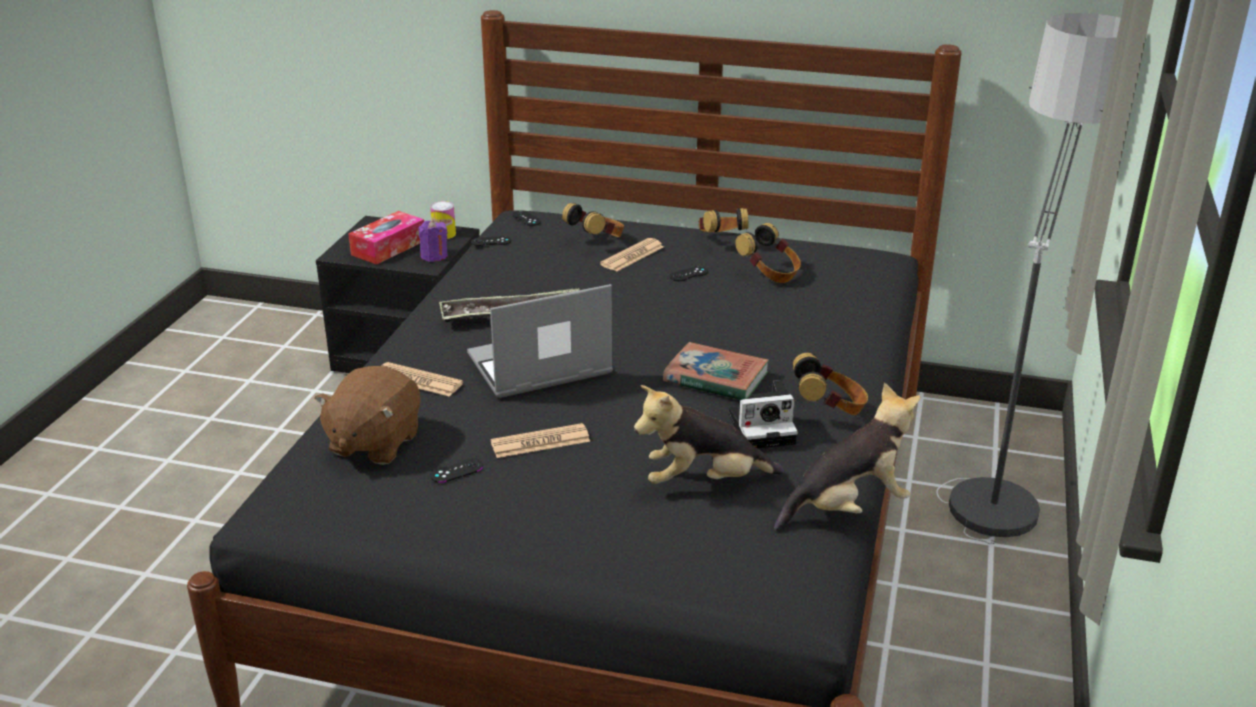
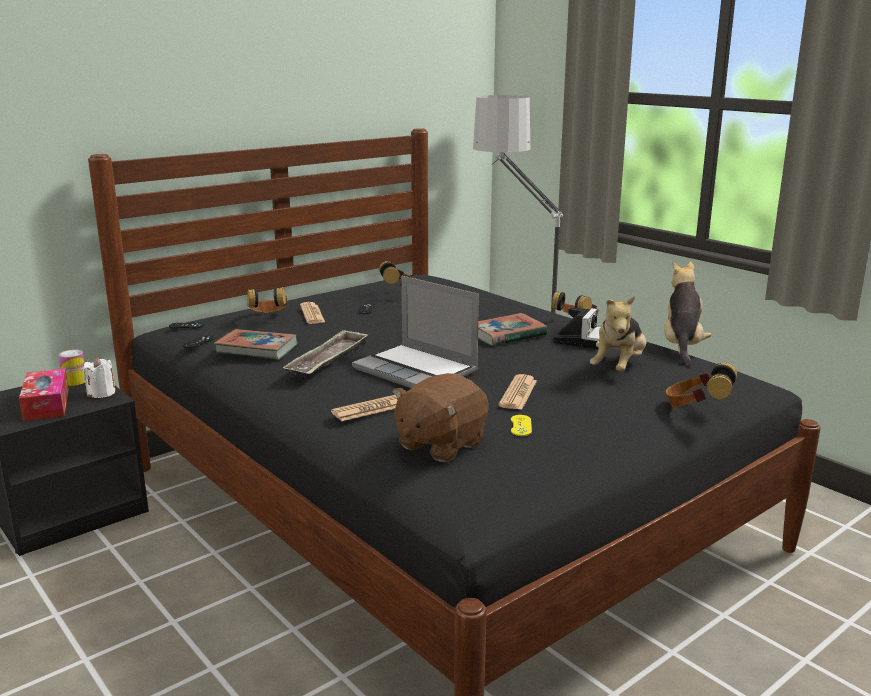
camera: 55 degrees left, 10 degrees down
(373, 443) = (440, 444): brown plush toy -> brown plush toy turned 75 degrees clockwise
(434, 256) = (101, 393): purple candle -> white candle
(457, 471) = (521, 426): black game controller -> yellow game controller
(501, 272) = (257, 349): none -> book
(538, 367) = (417, 370): laptop -> laptop turned 60 degrees counterclockwise
(721, 241) = (334, 294): headphones -> headphones (697, 408)

